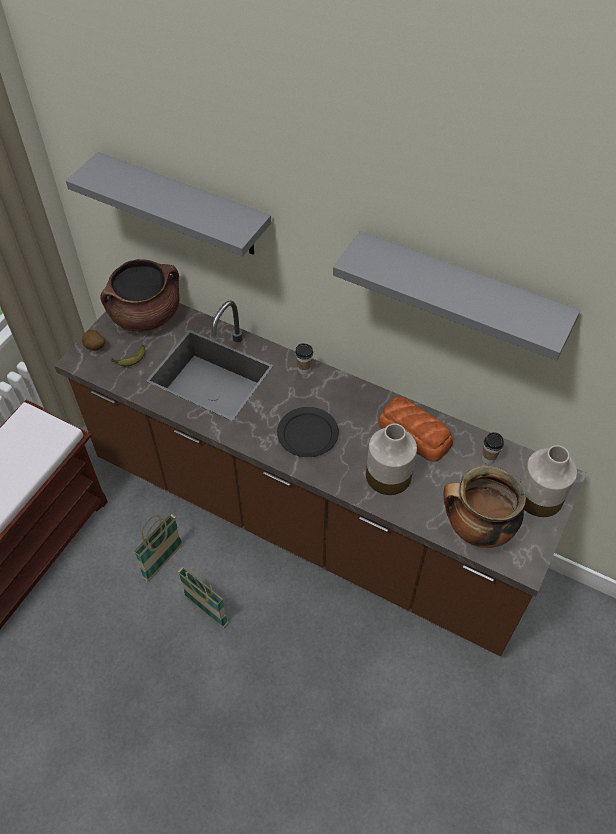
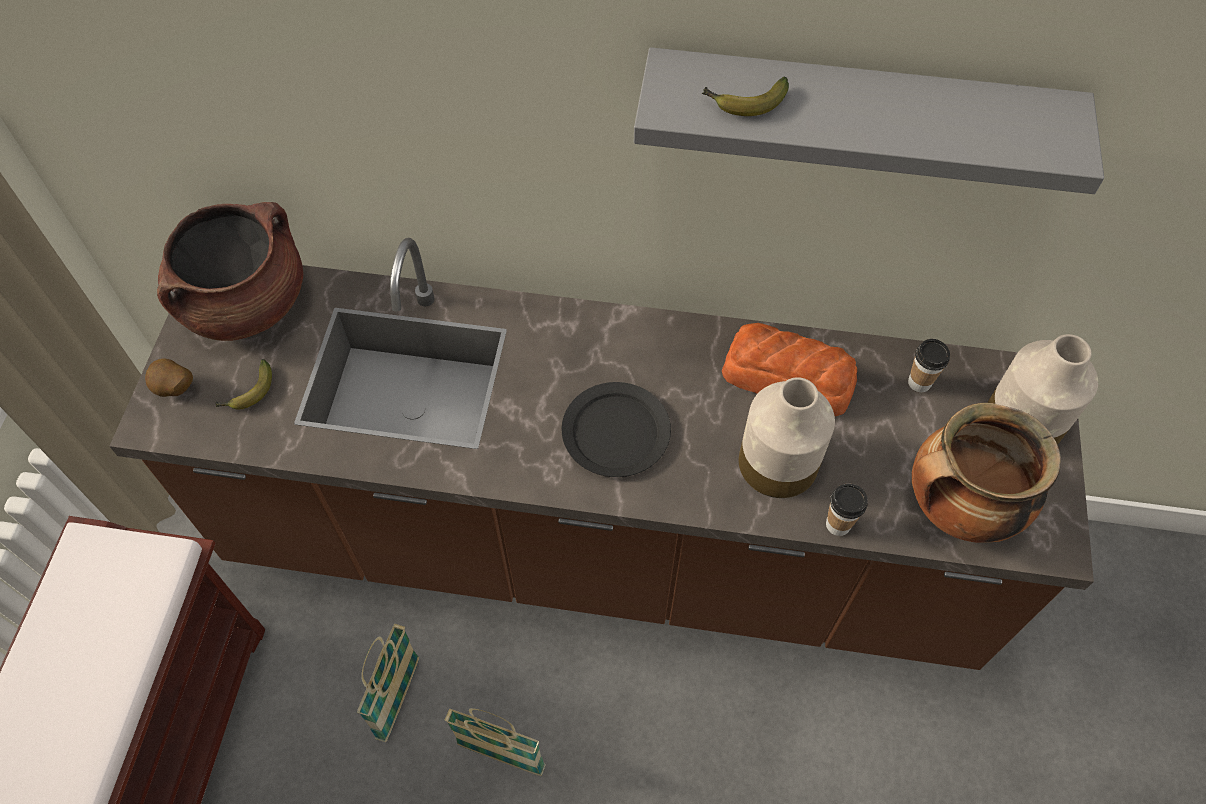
camera: 20 degrees left, 5 degrees up
(185, 205) = (275, 84): grey shelf -> none
(304, 369) = (562, 321): cup -> cup (838, 524)
(393, 269) = (744, 103): none -> banana

